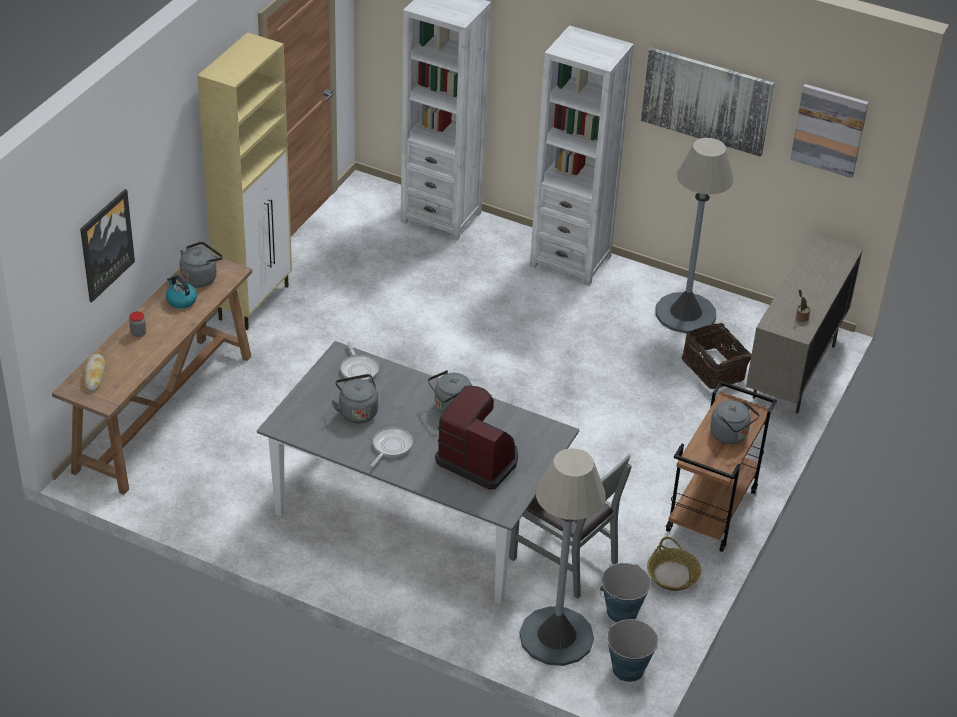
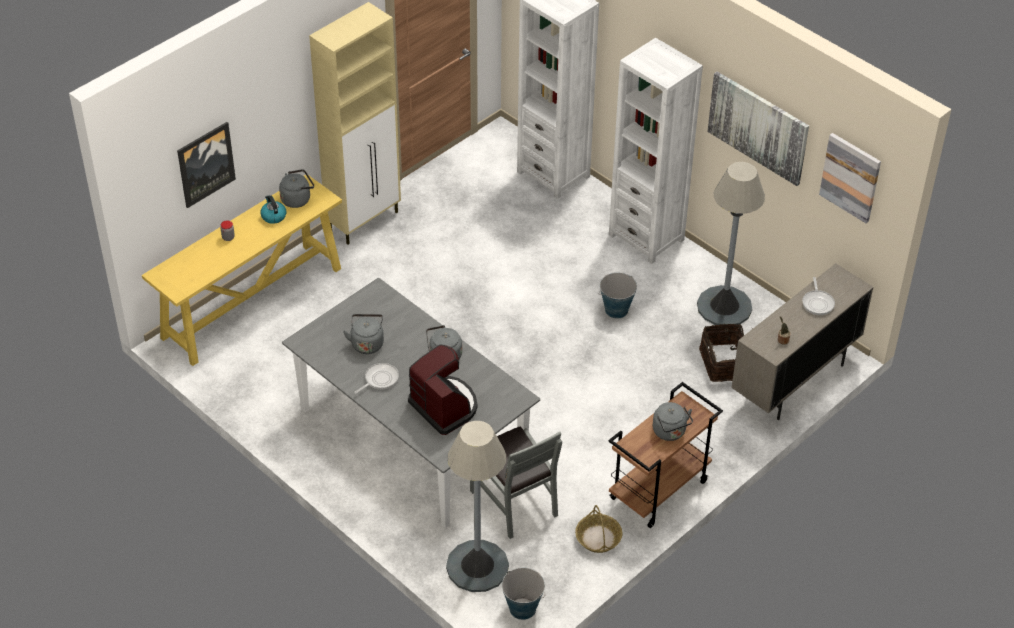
camera: 20 degrees right, 5 degrees up
(94, 375) = (179, 267): bread -> none
(165, 412) = (253, 302): brown console table -> yellow console table
(359, 369) = (385, 306): frying pan -> frying pan (817, 303)
(621, 612) = (540, 559): bucket -> bucket (616, 310)

